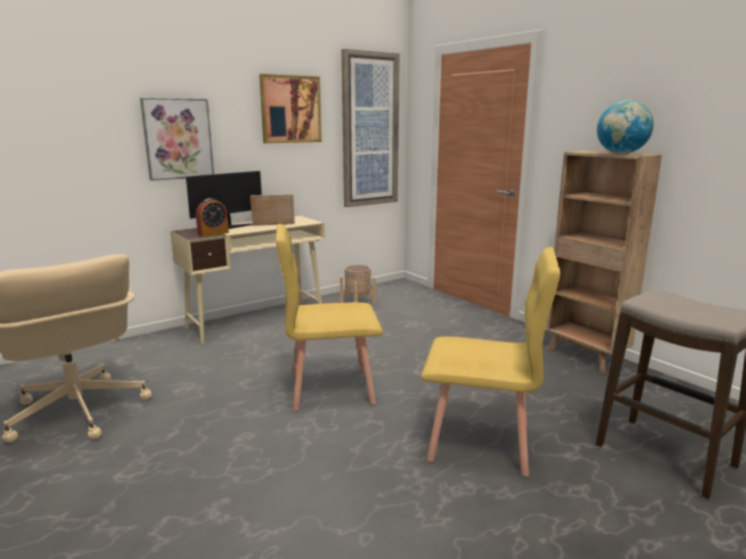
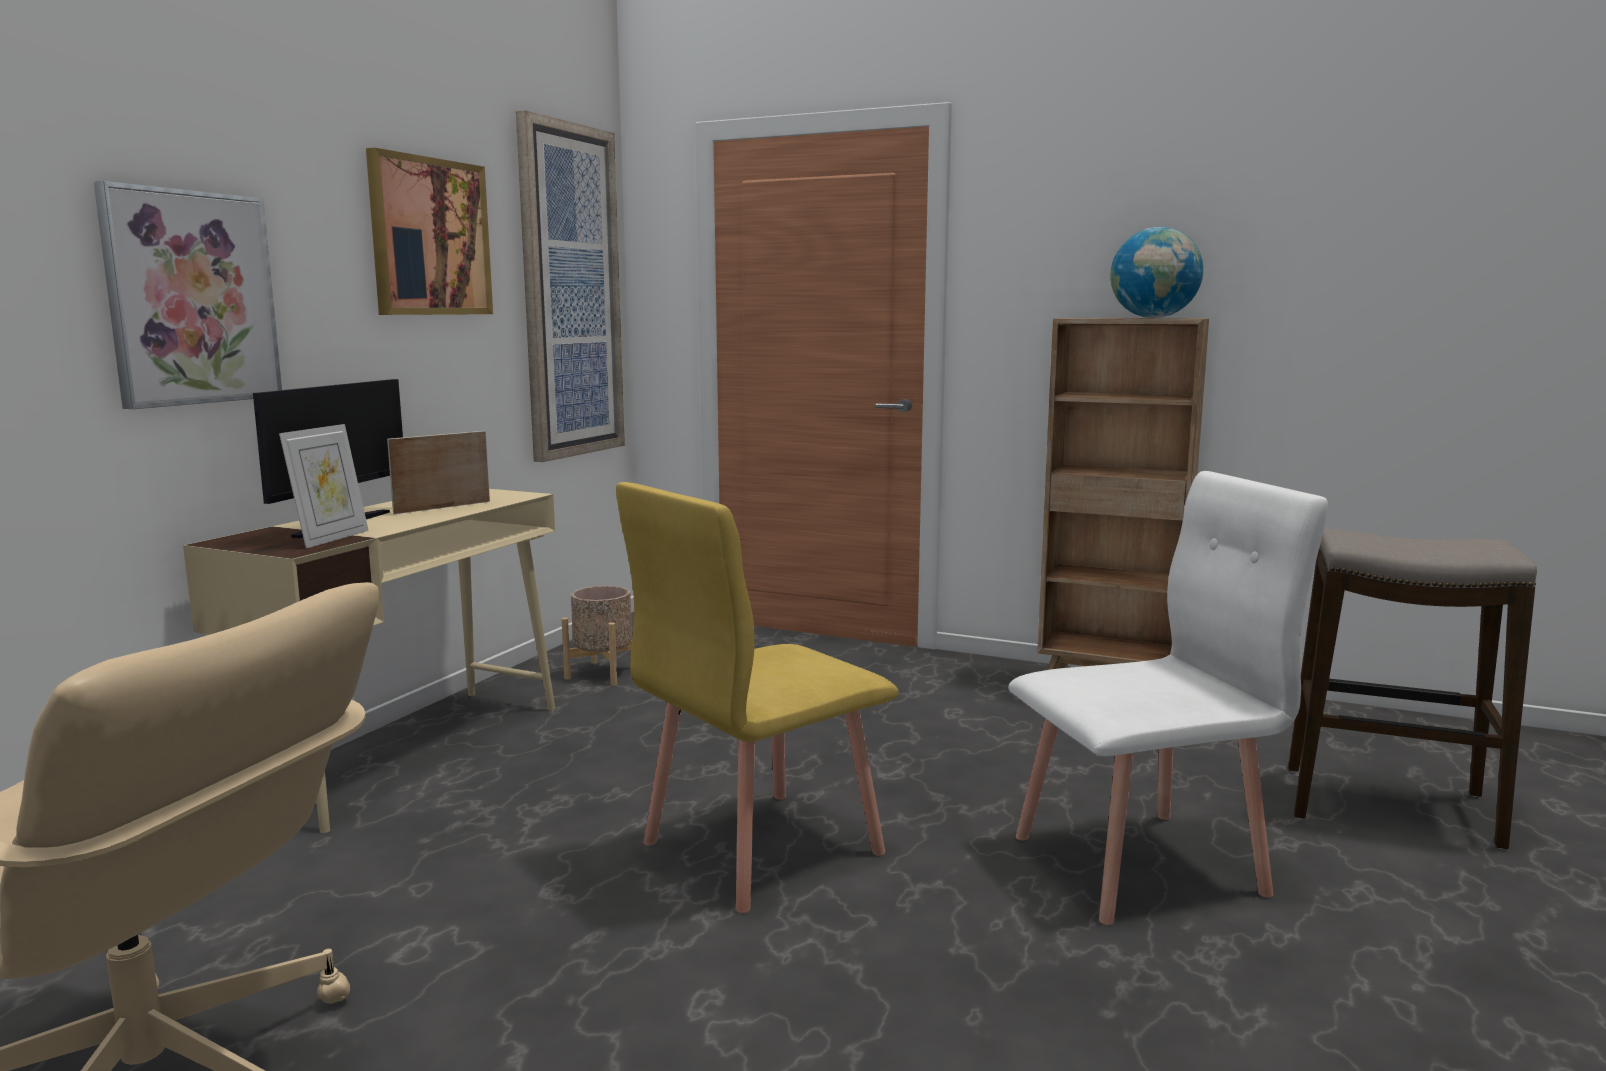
camera: 30 degrees left, 5 degrees down
(213, 233) = (330, 538): alarm clock -> picture frame
(480, 442) = (1141, 865): yellow chair -> white chair

